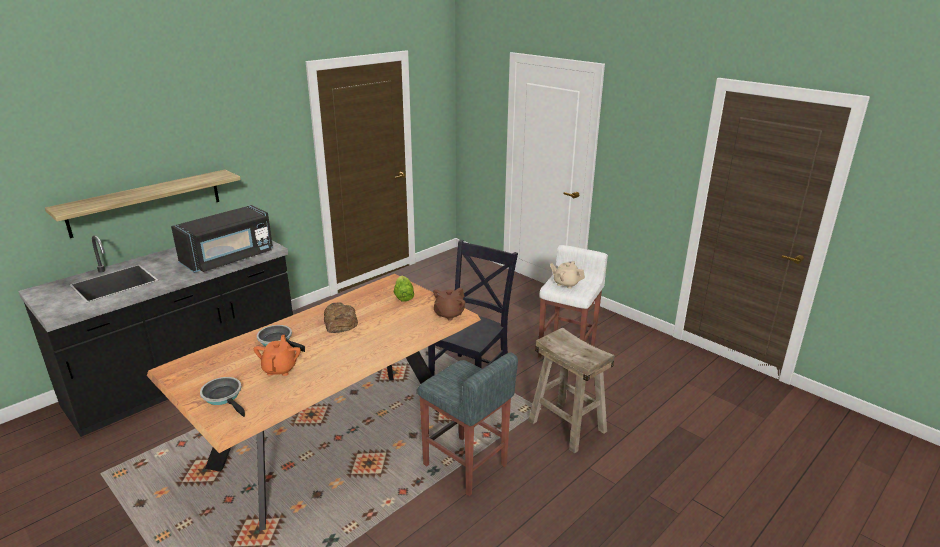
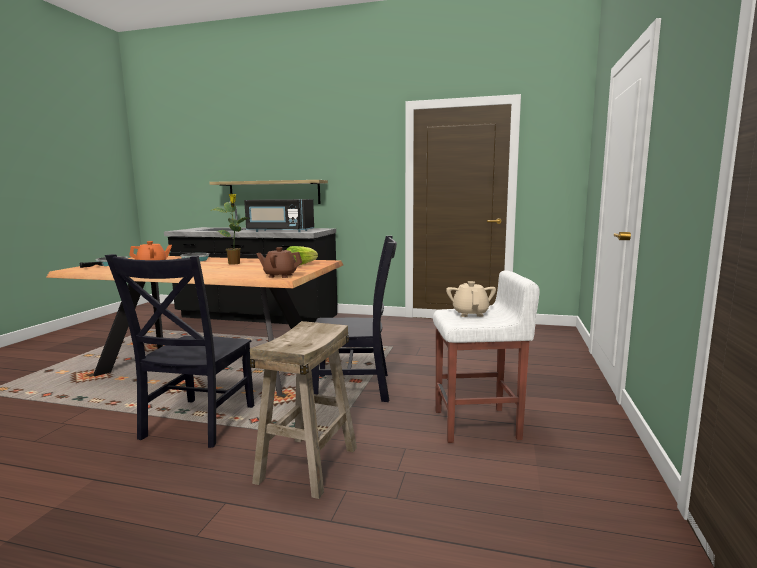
camera: 60 degrees right, 15 degrees down
(340, 322) = (234, 263): bread -> potted plant
(465, 466) = (196, 424): grey stool -> black chair

